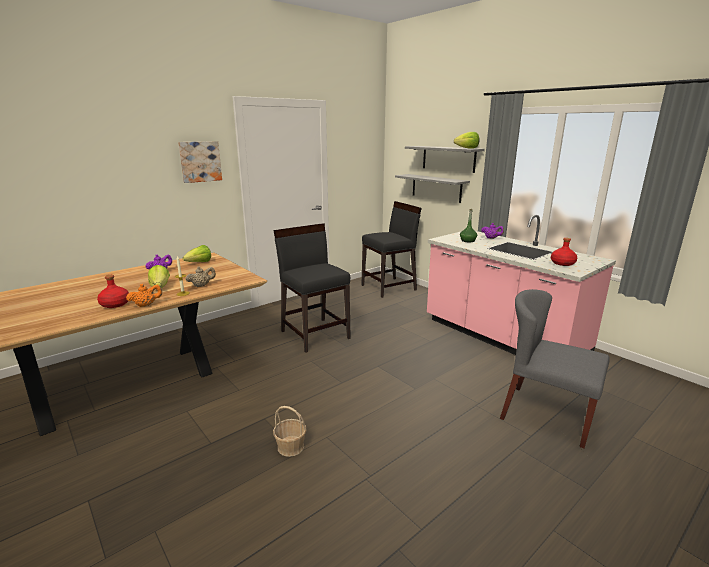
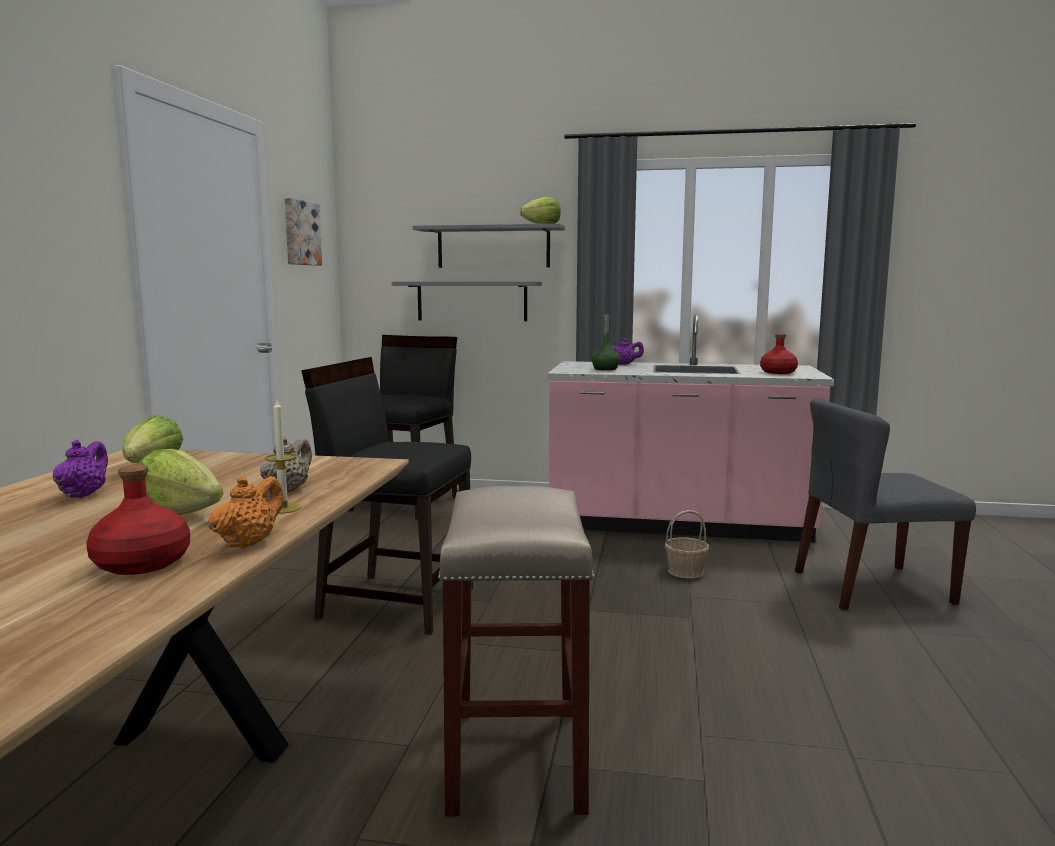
camera: 40 degrees left, 10 degrees down
(200, 161) = (56, 211): picture -> picture (300, 233)
(257, 412) = (518, 760): none -> beige stool
(291, 447) = (678, 779): basket -> basket (686, 571)

